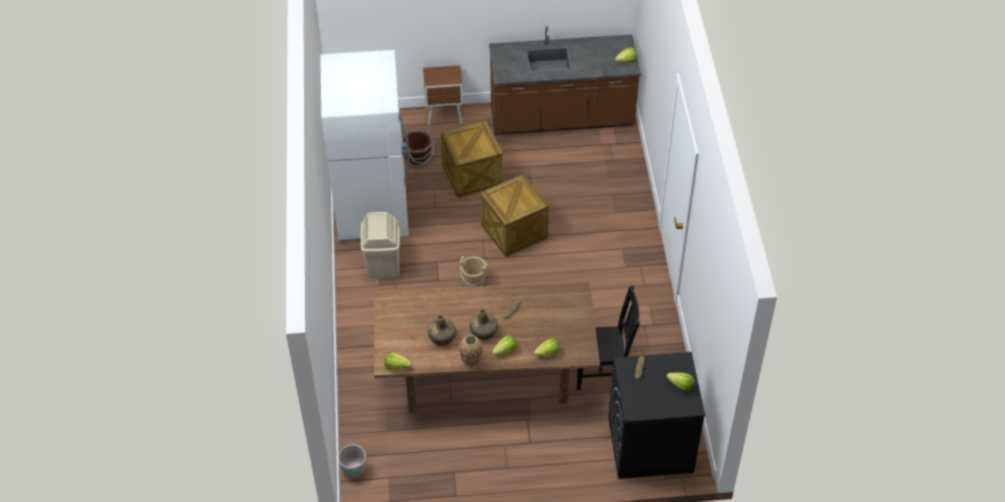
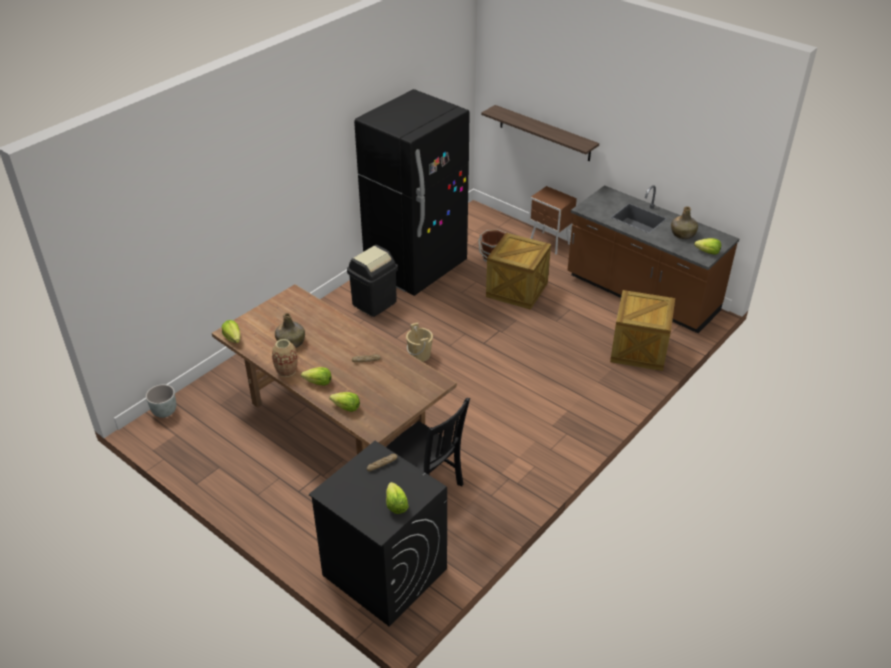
camera: 45 degrees right, 10 degrees down
(372, 210) = (416, 268): white fridge -> black fridge
(382, 264) = (374, 303): beige trash can -> black trash can
(412, 24) = (544, 133): none -> shelf
(483, 331) = (324, 359): green bottle -> green bottle (683, 234)
(514, 231) = (497, 343): crate -> crate (639, 350)

